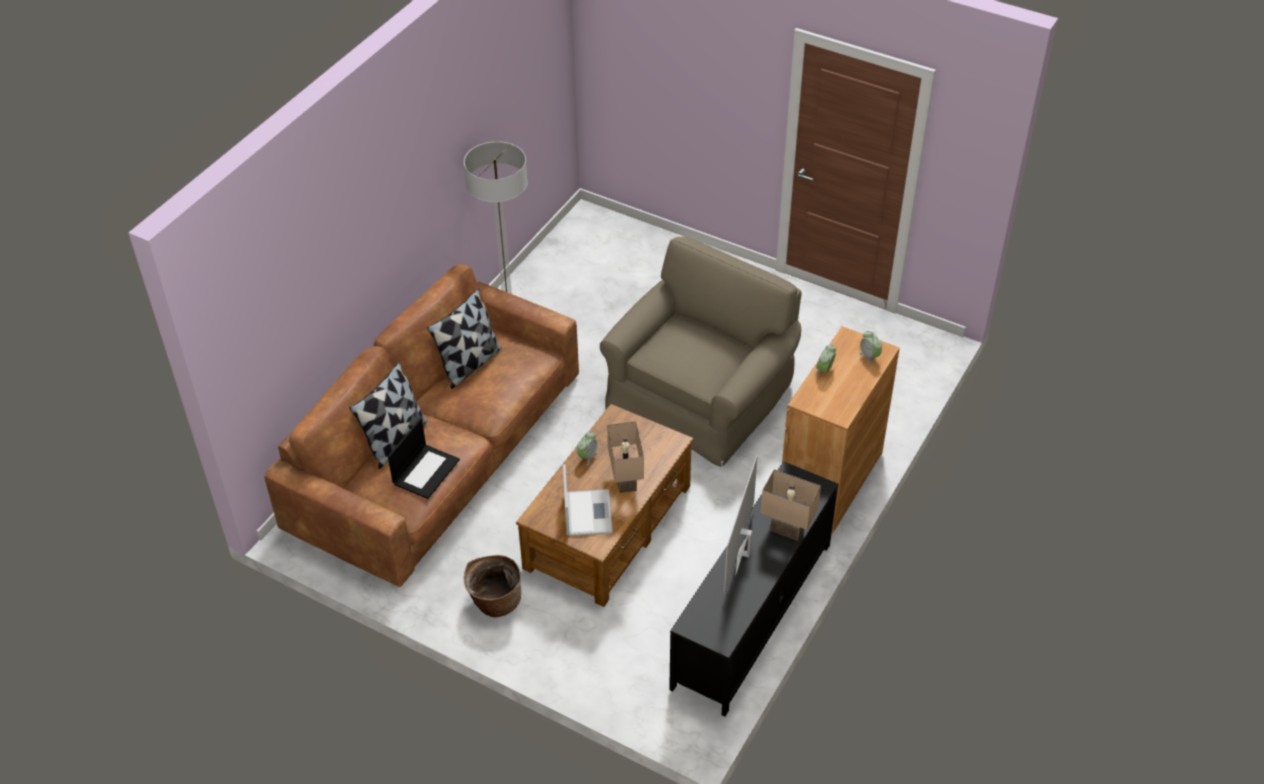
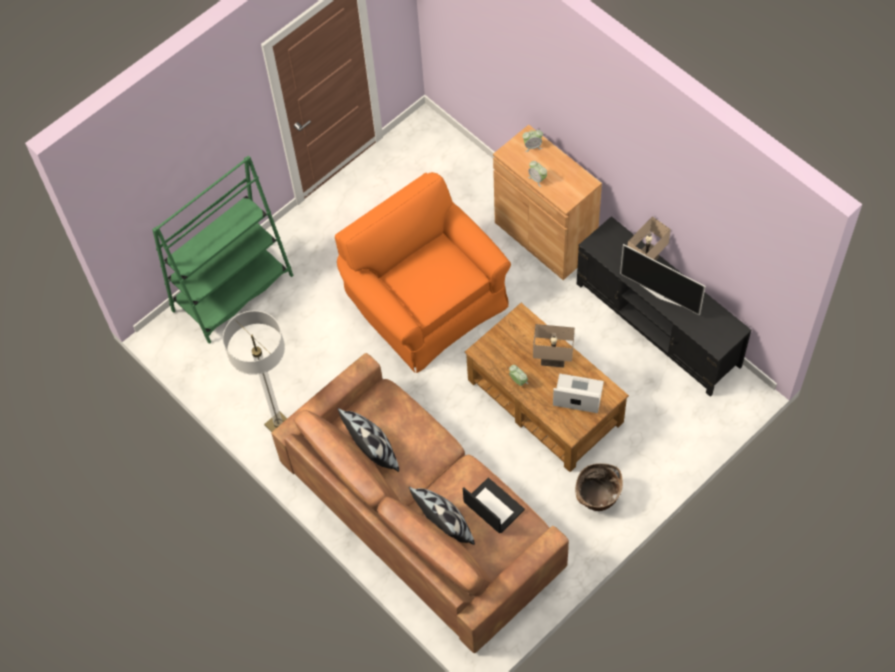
camera: 70 degrees left, 15 degrees up
(649, 250) = (233, 293): none -> green bookcase
(701, 395) = (425, 299): beige armchair -> orange armchair

